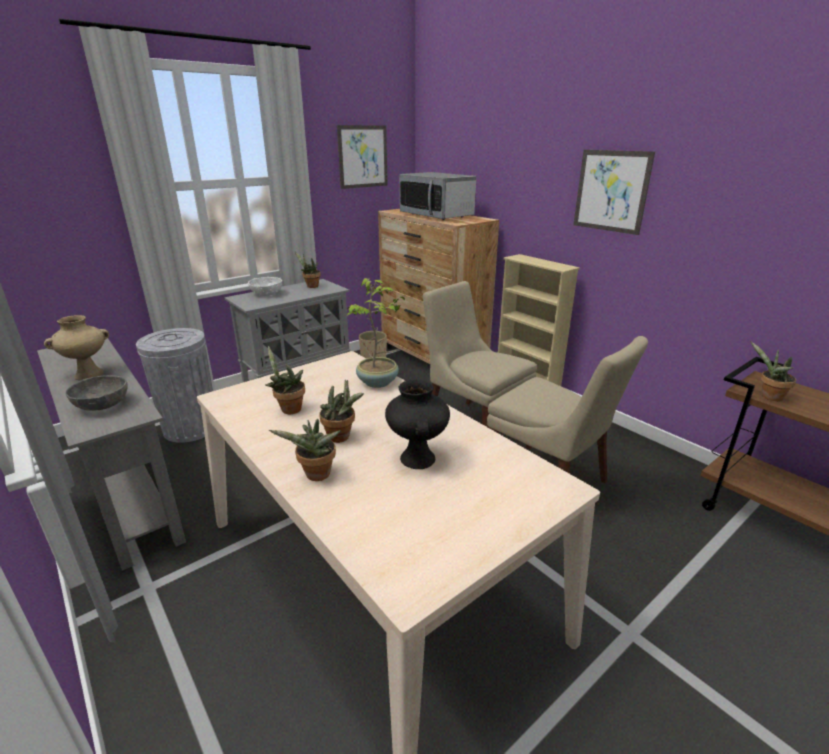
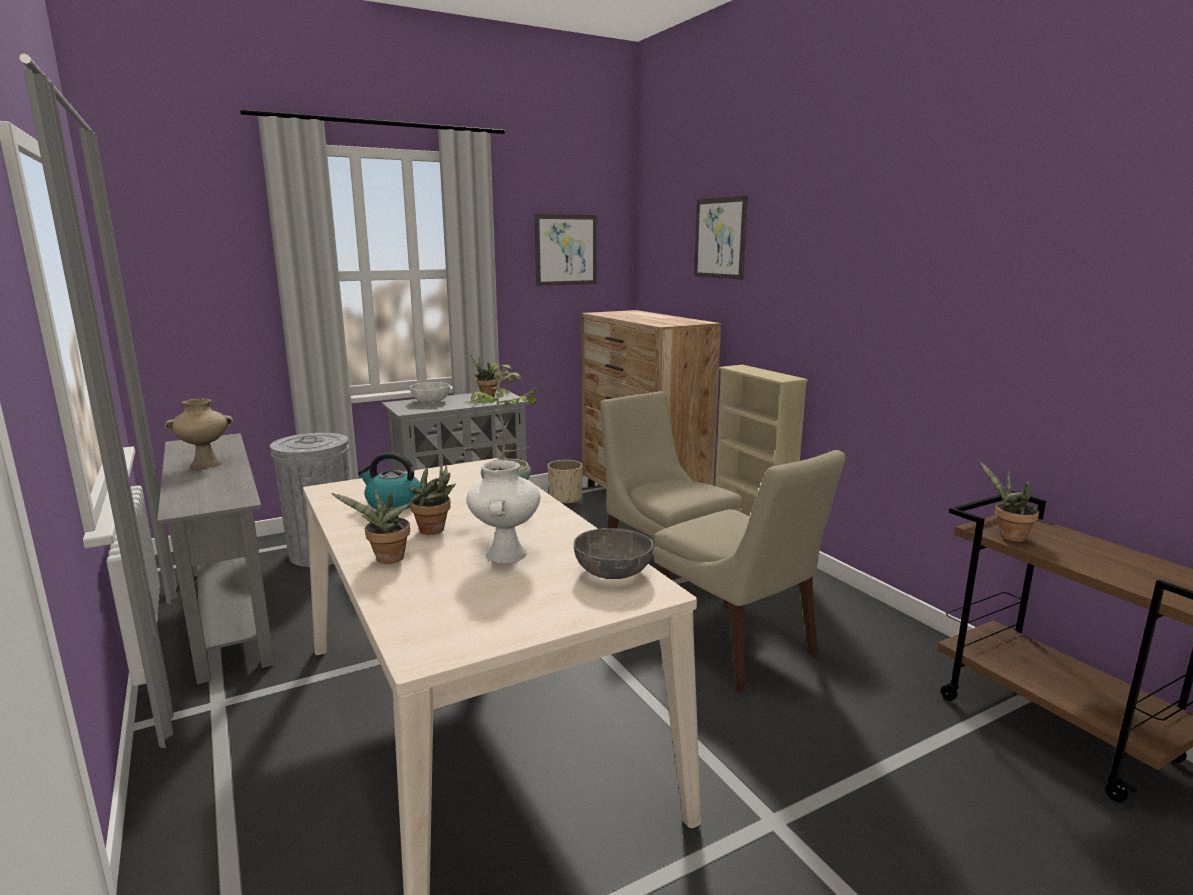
camera: 10 degrees right, 10 degrees down
(102, 405) = (206, 490): grey bowl -> grey bowl (613, 572)
(288, 409) = (393, 503): potted plant -> kettle
(416, 458) = (505, 554): black vase -> white vase
(436, 215) = (647, 318): microwave -> none
(611, 191) = (839, 284): picture -> picture (720, 238)

